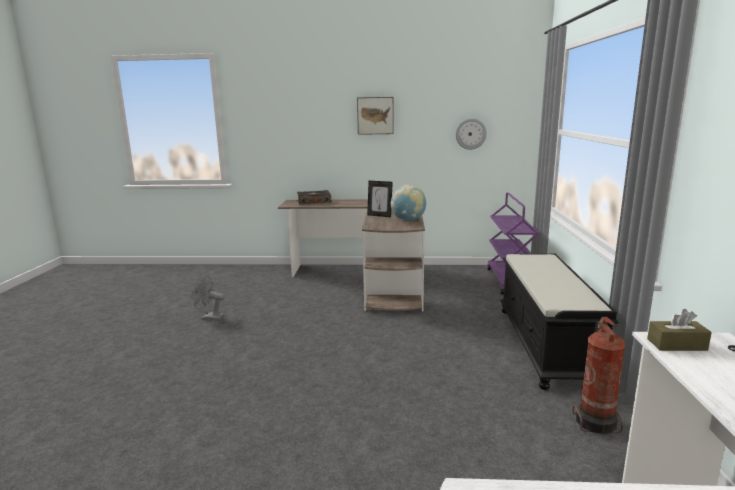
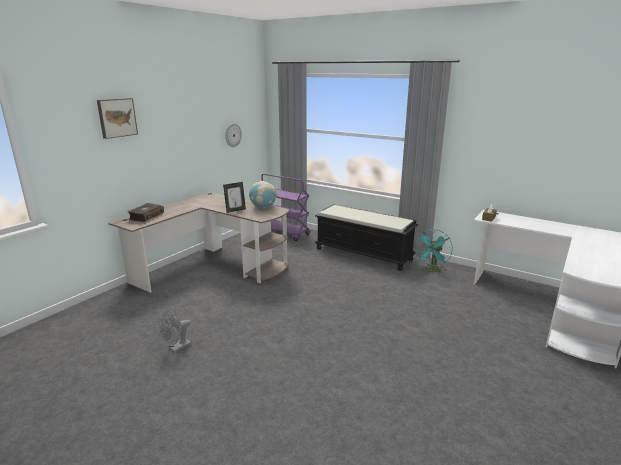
camera: 60 degrees left, 5 degrees up
(375, 115) = (172, 128): picture -> picture (116, 117)
(595, 421) = (432, 270): fire extinguisher -> turquoise fan

